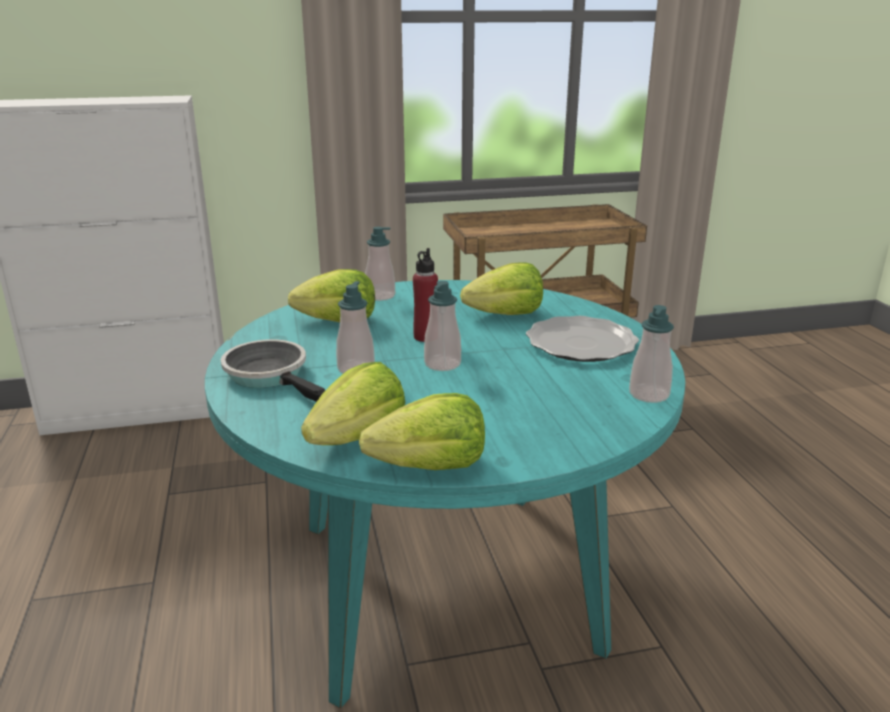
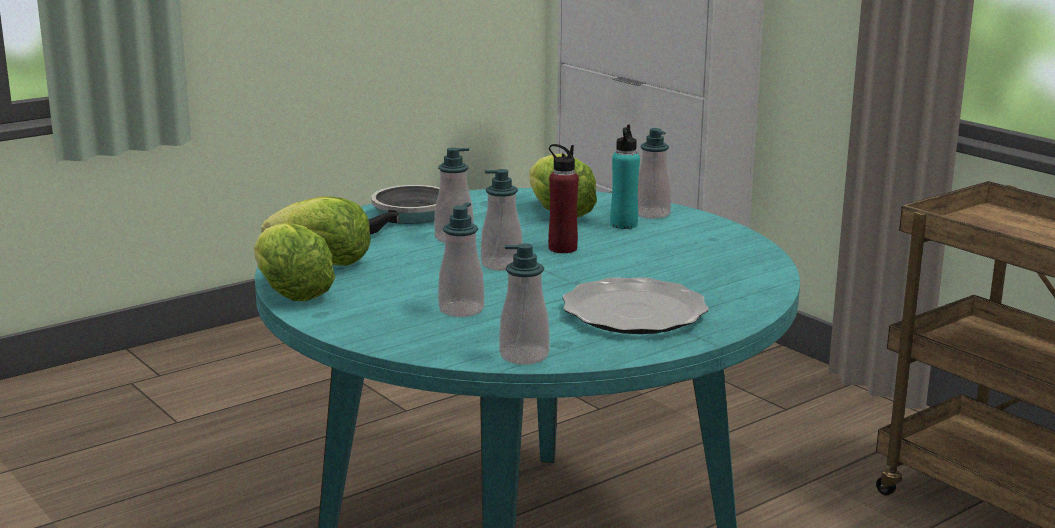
camera: 65 degrees right, 5 degrees down
(393, 308) = (623, 224): none -> turquoise bottle
(506, 314) = (676, 270): lettuce -> none
(536, 398) = (461, 310): none -> soap dispenser

